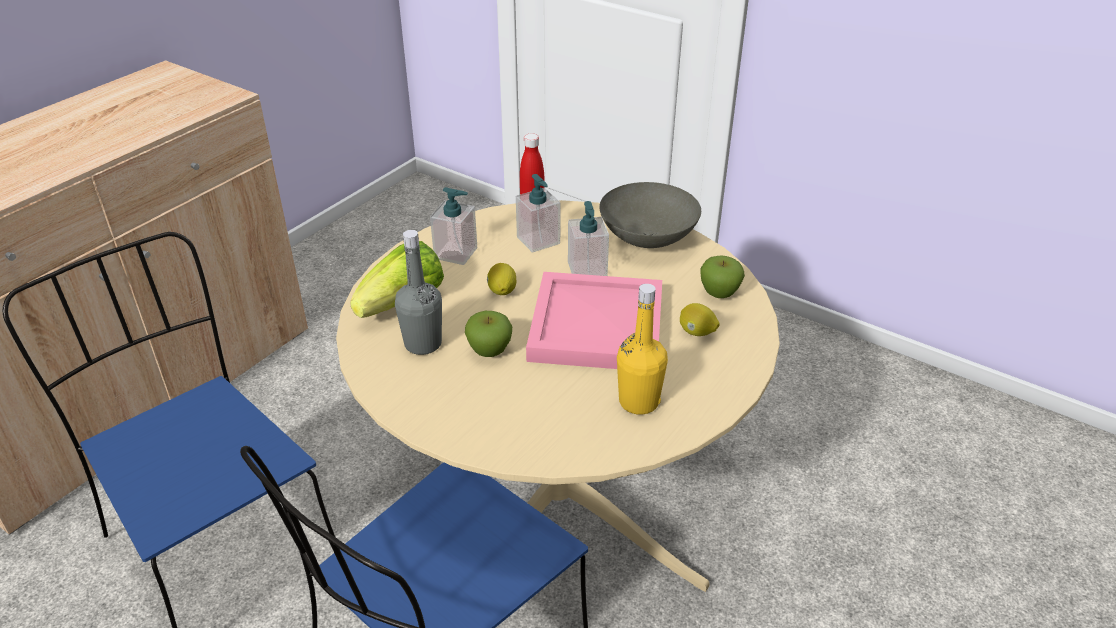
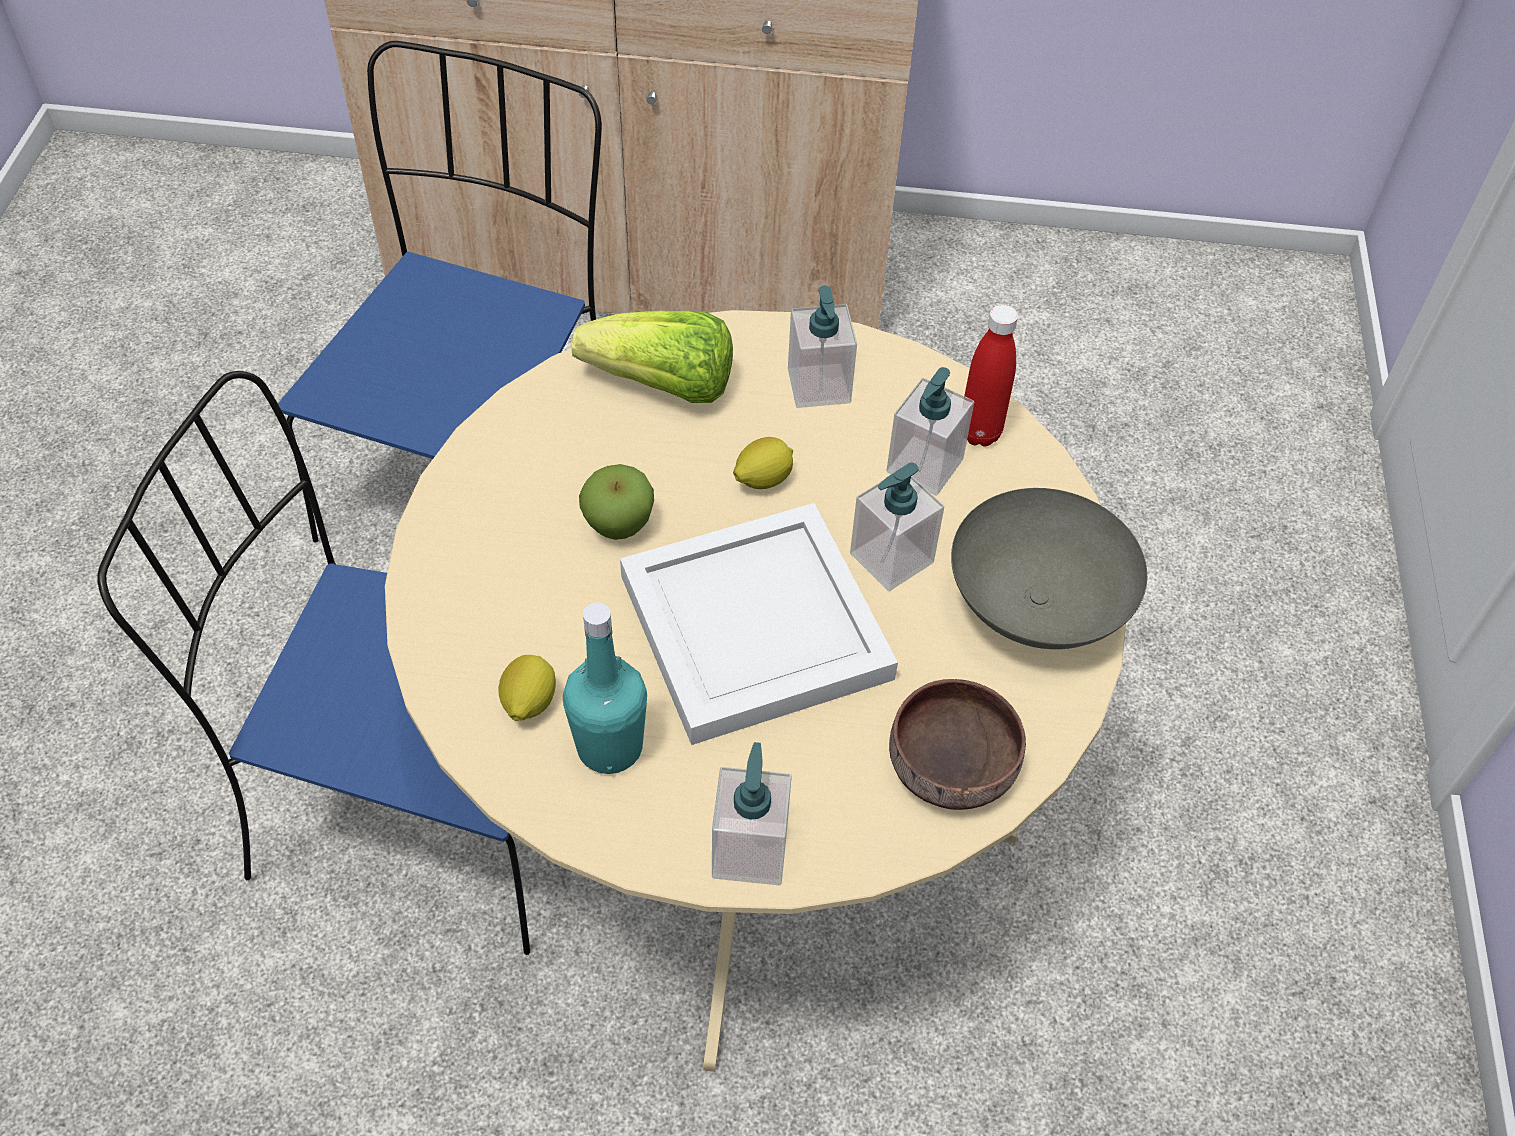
camera: 60 degrees right, 15 degrees up
(423, 344) = (591, 448): grey bottle -> none
(594, 327) = (750, 625): pink tray -> white tray
(638, 402) = (610, 747): yellow bottle -> turquoise bottle
(696, 332) = (823, 765): lemon -> lemon (528, 702)
(719, 293) = (952, 762): apple -> brown bowl
(733, 373) = (750, 850): none -> soap dispenser

